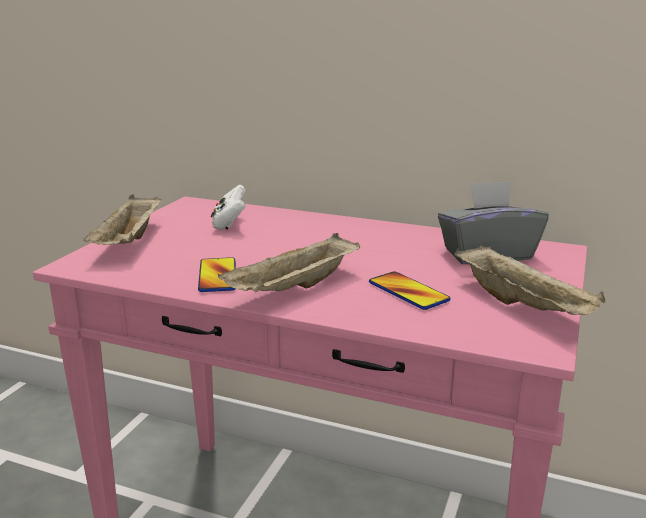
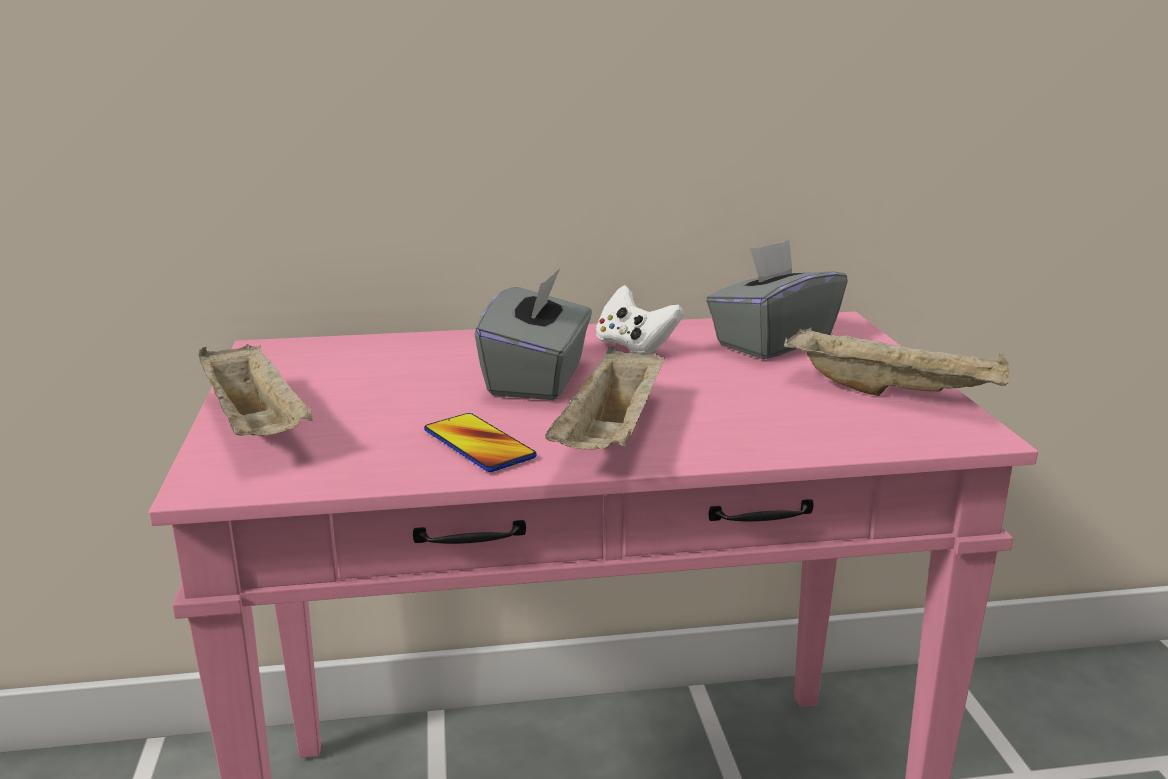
camera: 30 degrees left, 0 degrees up
(229, 224) = (379, 368): white game controller -> white game controller (634, 347)
(303, 247) = (538, 379): none -> grey tissue box
(408, 292) = (753, 407): phone -> none

